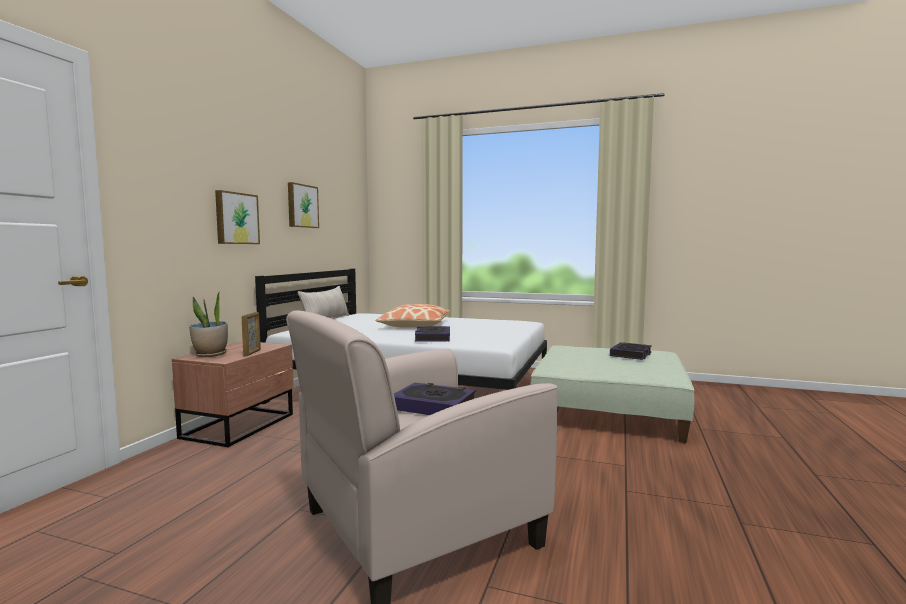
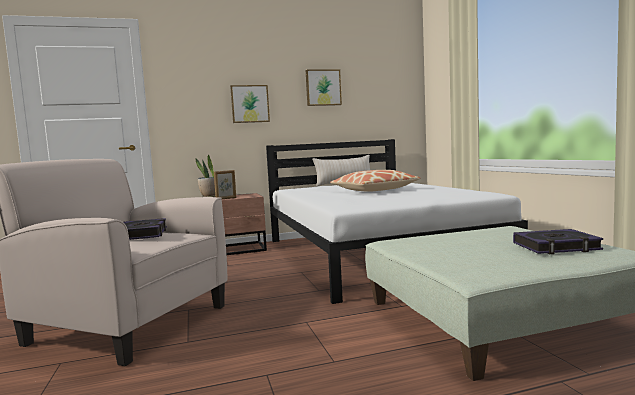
camera: 55 degrees right, 0 degrees up
(432, 337) = (334, 198): book -> none

